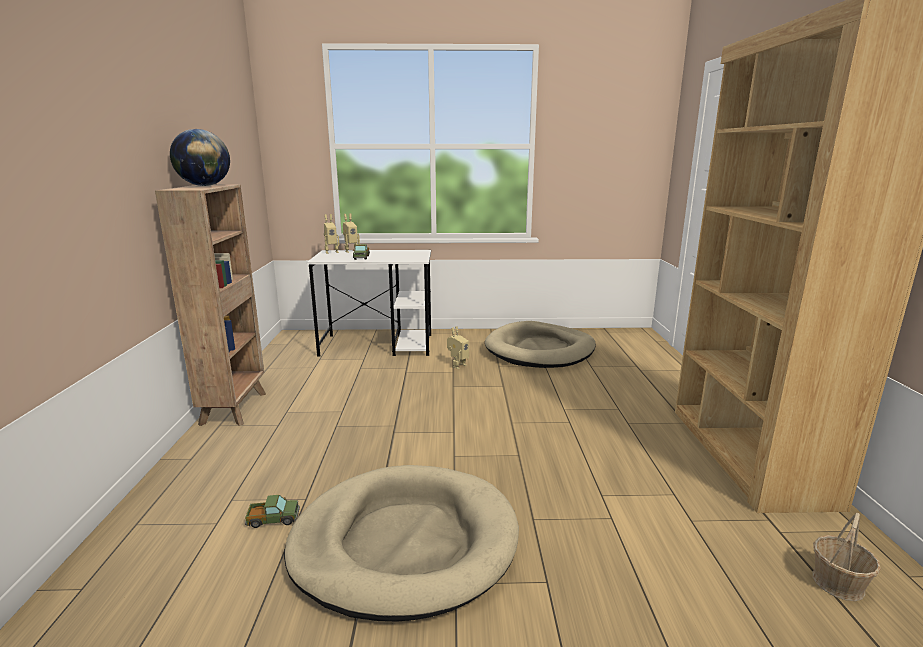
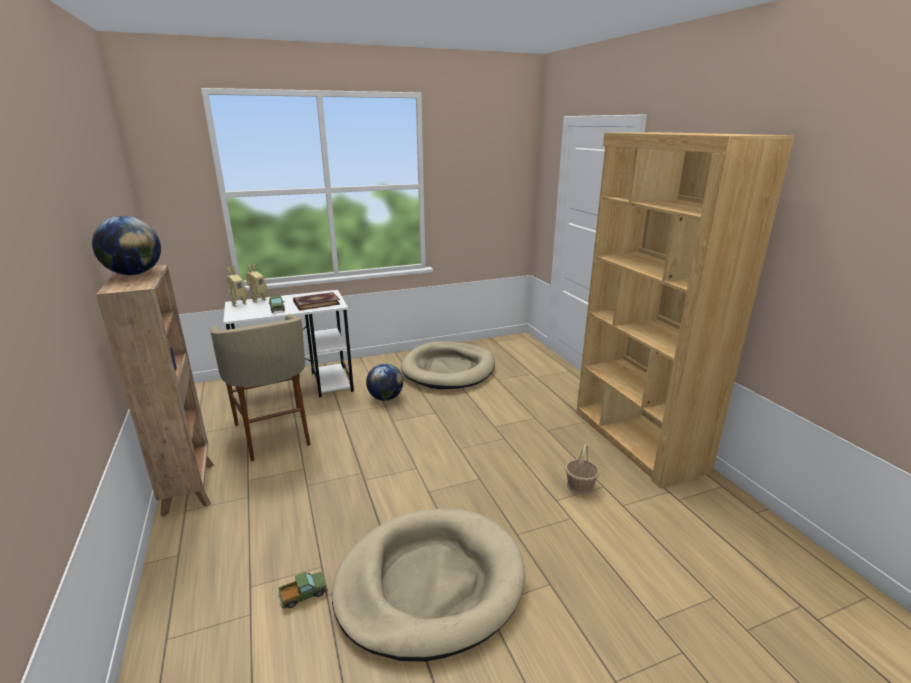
camera: 20 degrees left, 5 degrees up
(333, 378) = (274, 434): none -> beige stool
(401, 256) = (316, 302): none -> book
(457, 365) = (385, 398): toy robot -> globe
(838, 583) = (723, 529): basket -> basket (580, 486)

